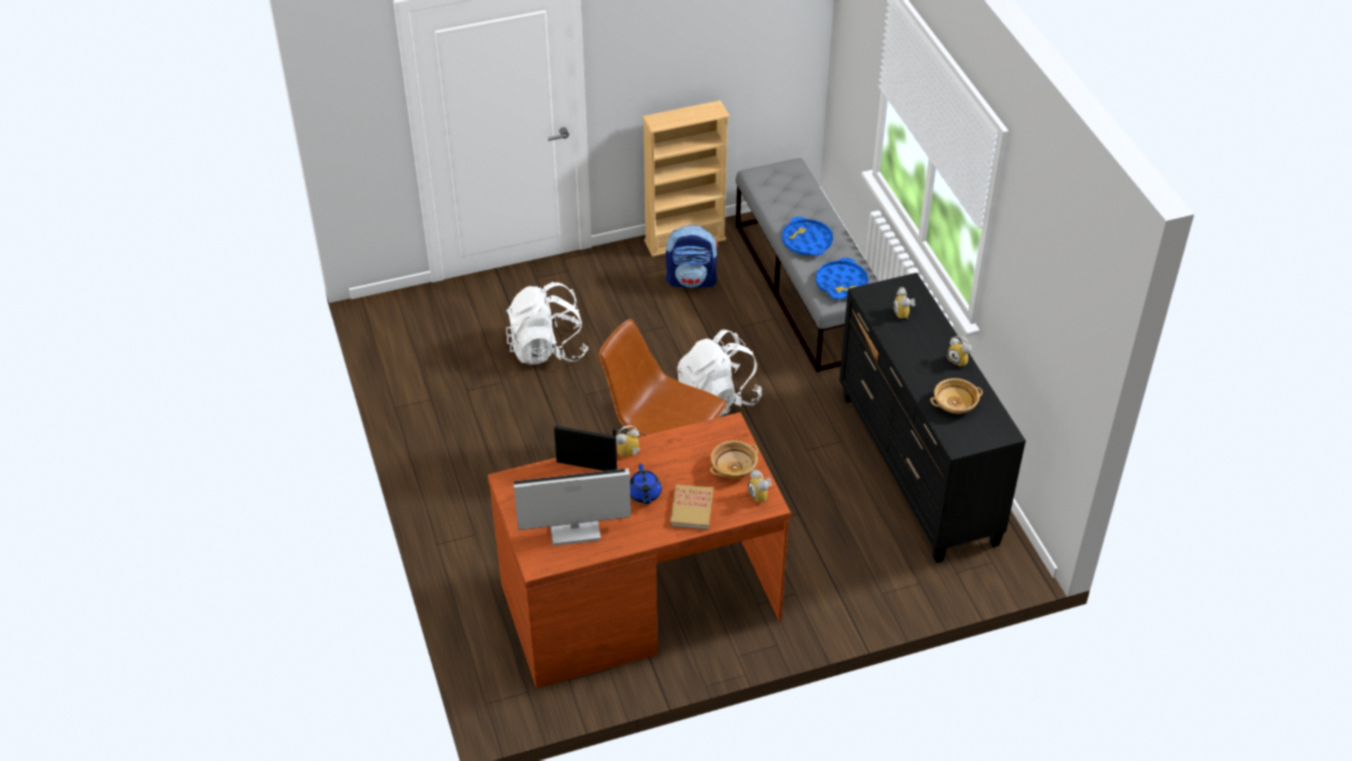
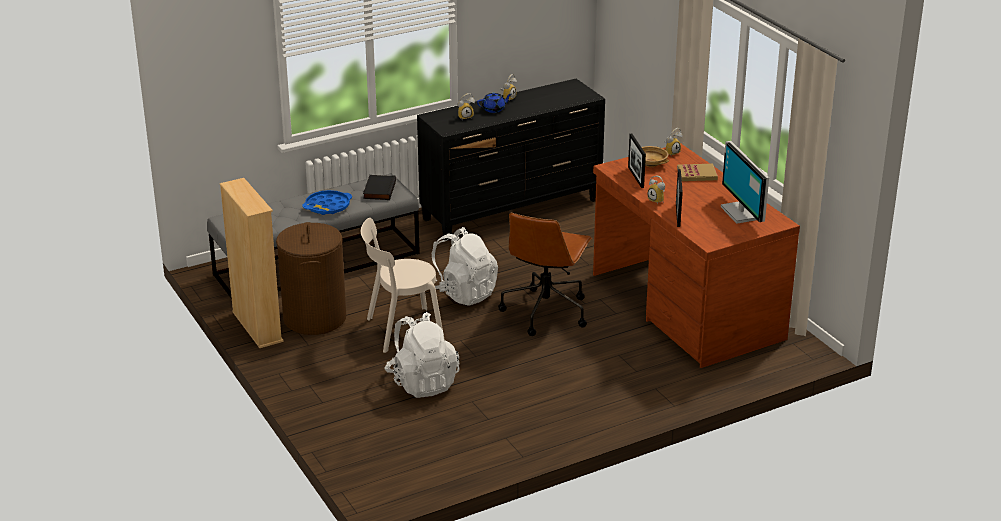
camera: 100 degrees left, 15 degrees down
(644, 494) = (693, 191): blue teapot -> blue teapot (494, 109)
(650, 342) = (401, 330): none -> beige chair
(692, 280) = (314, 318): backpack -> brown laundry basket
(697, 446) = (635, 177): none -> picture frame
(841, 283) = (378, 190): blue tray -> black book
(954, 404) = (552, 98): beige bowl -> none

